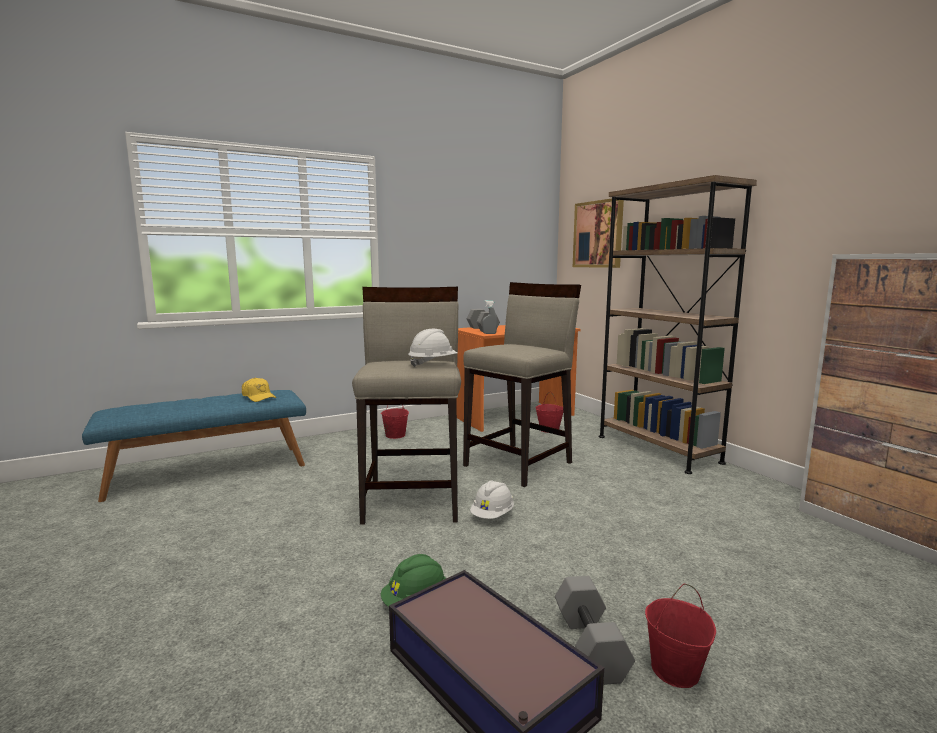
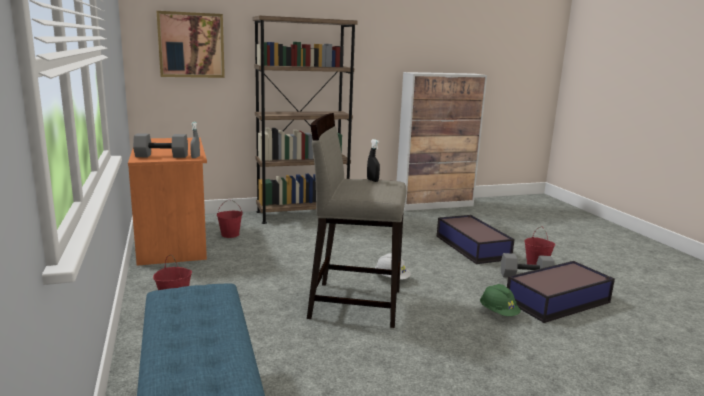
camera: 80 degrees left, 5 degrees up
(258, 397) = (201, 303): yellow cap -> none
(432, 364) = (372, 180): white hard hat -> black spray bottle
(519, 464) = (301, 257): beige stool -> none
(690, 582) = (472, 247): none -> storage box

